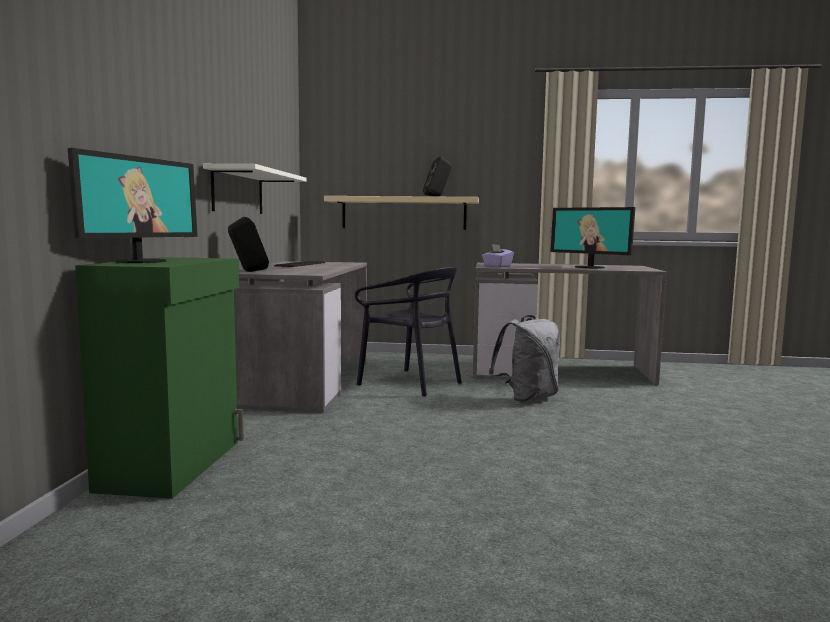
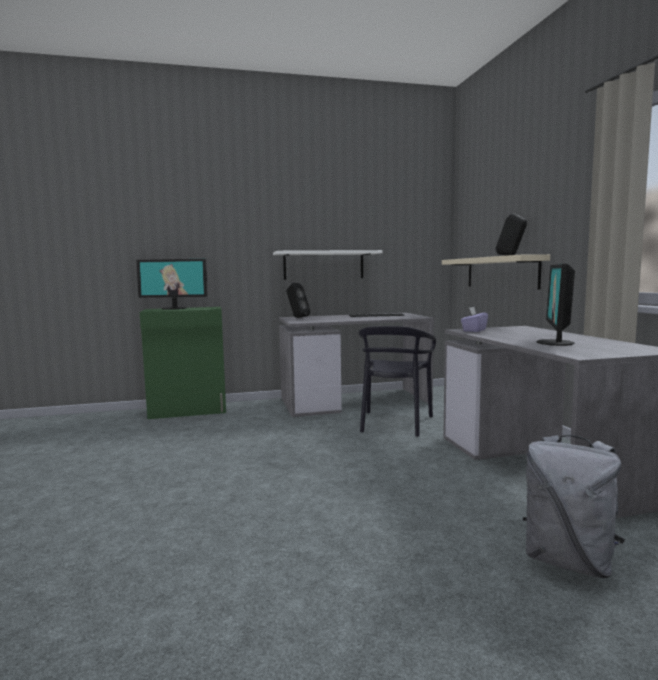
camera: 70 degrees right, 0 degrees up
(527, 398) = (400, 463): grey backpack -> grey backpack (569, 561)

